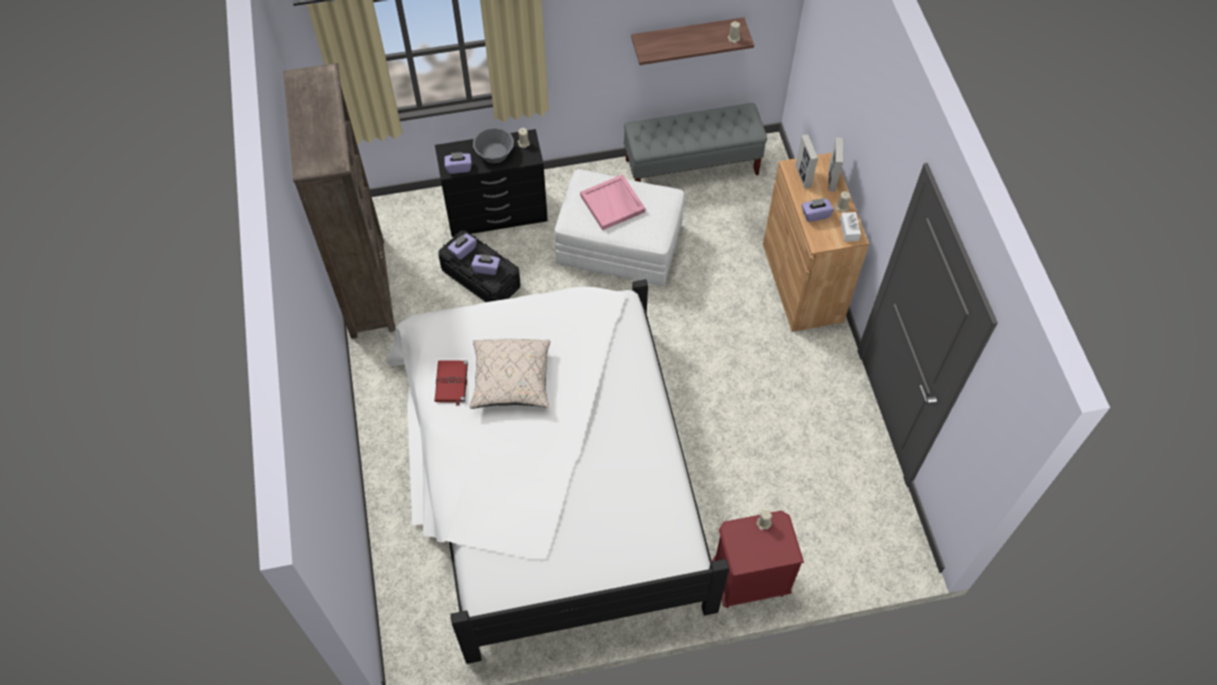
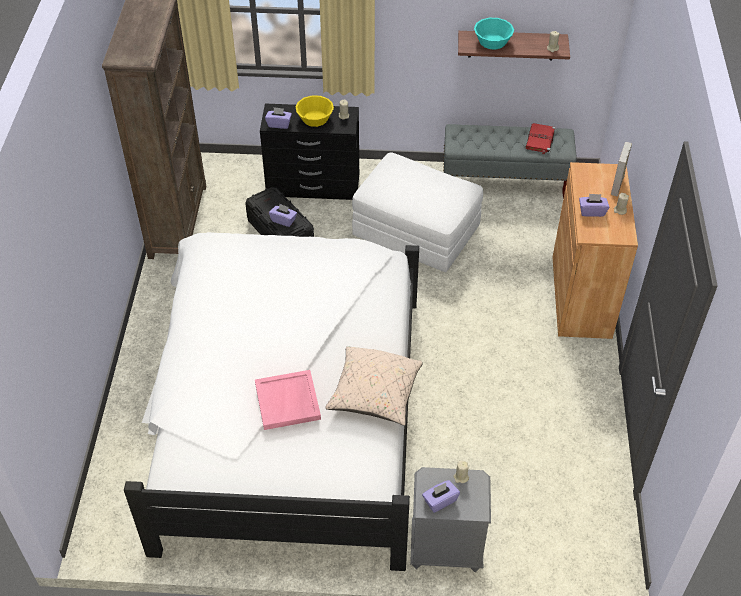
camera: 15 degrees right, 10 degrees down
(451, 383) = (206, 291): red book -> red book (540, 140)
(463, 250) = (268, 202): purple tissue box -> purple tissue box (440, 501)
(494, 152) = (315, 118): grey bowl -> yellow bowl
(511, 381) = (261, 301): beige pillow -> beige pillow (374, 394)
(613, 204) = (412, 184): pink tray -> pink tray (288, 402)
(670, 41) = (492, 41): none -> turquoise bowl
(748, 580) = (445, 549): red nightstand -> grey nightstand
(803, 176) = (590, 178): picture frame -> none
(849, 230) = (621, 230): white tissue box -> none

